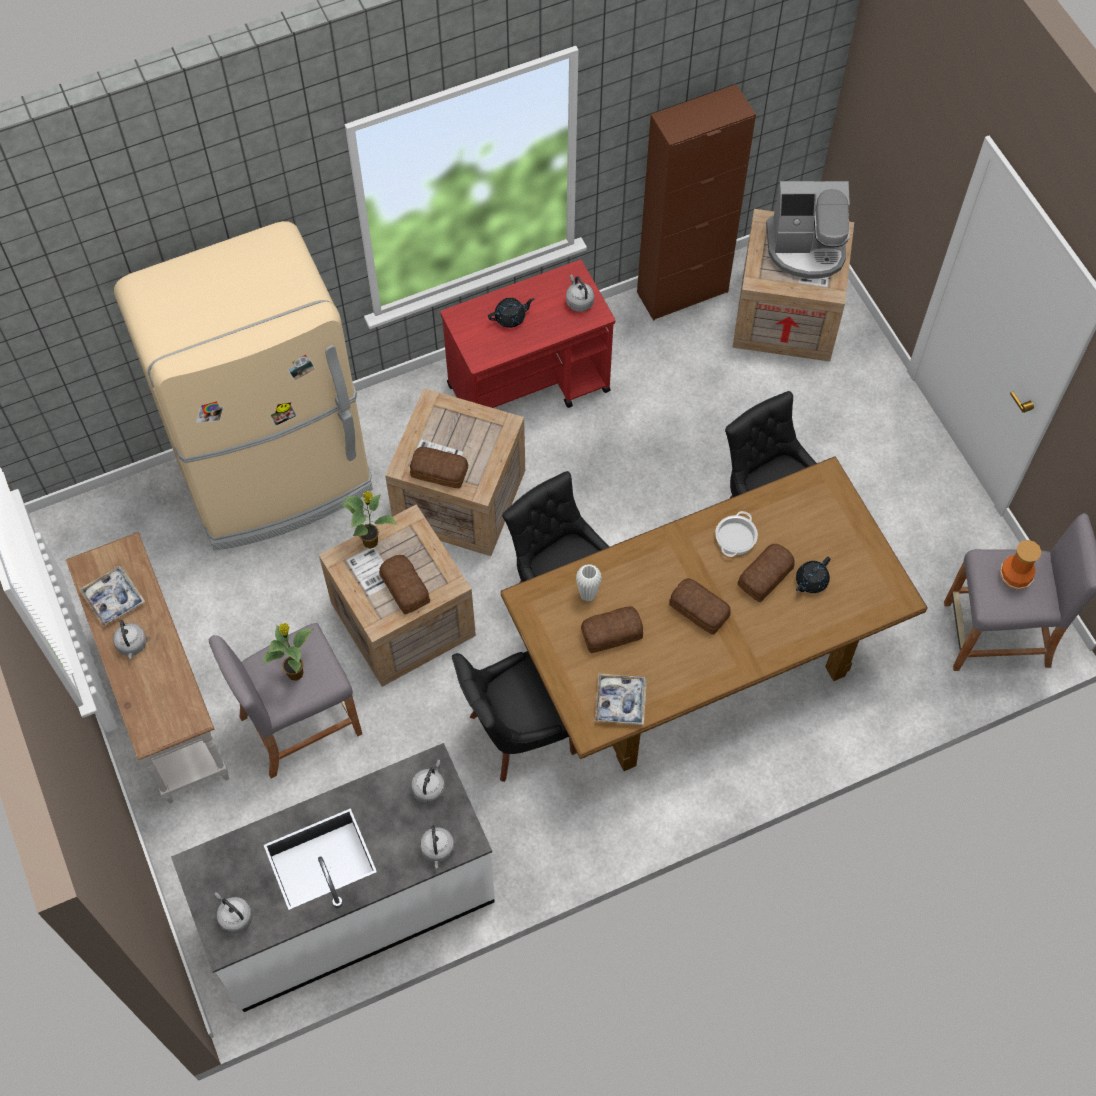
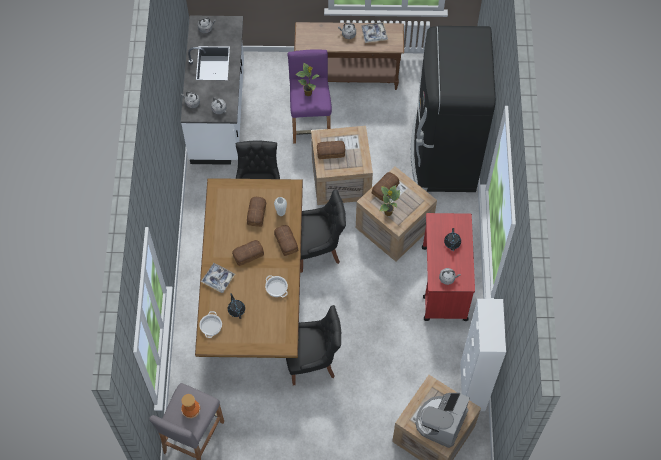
camera: 115 degrees right, 0 degrees up
(168, 701) = (348, 78): white console table -> brown console table
(277, 478) = (443, 155): beige fridge -> black fridge
(300, 724) = (310, 122): grey stool -> purple stool
(371, 541) = (362, 148): potted plant -> potted plant (388, 213)
(620, 702) = (222, 203): tray -> tray (218, 279)
(682, 292) = (472, 386): brown cabinet -> white cabinet
(766, 576) = (249, 291): bread -> bread (286, 243)
(864, 606) = (211, 326): none -> cooking pot

